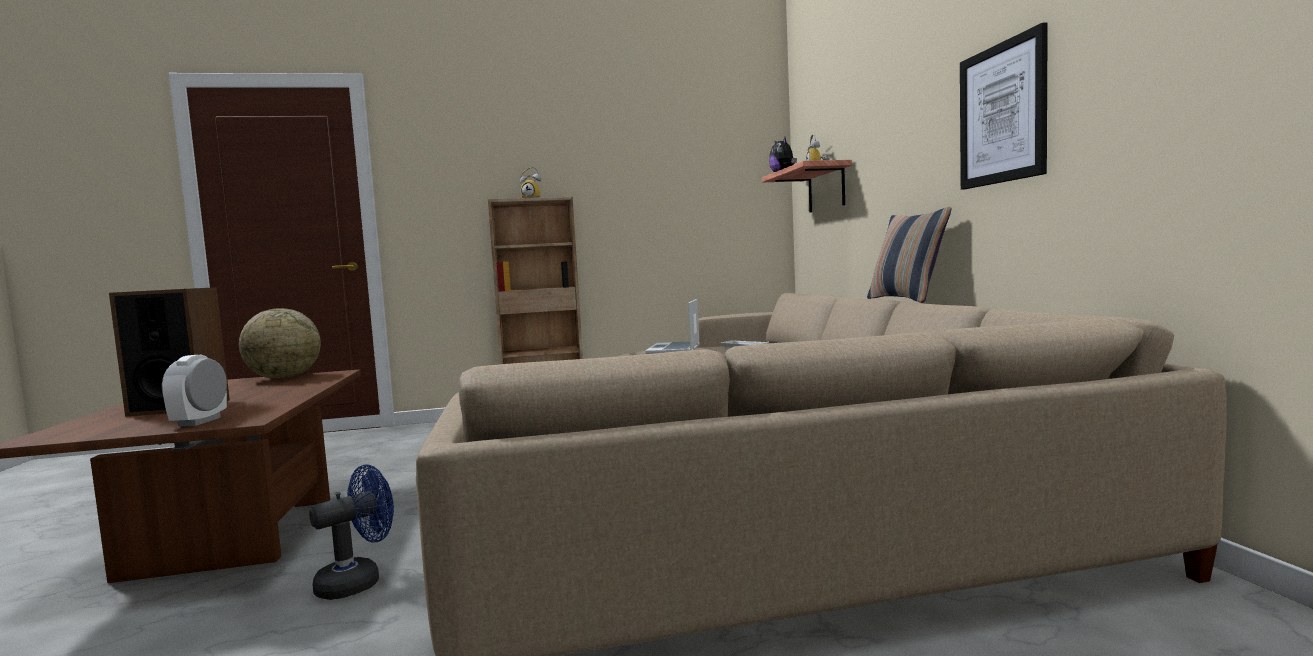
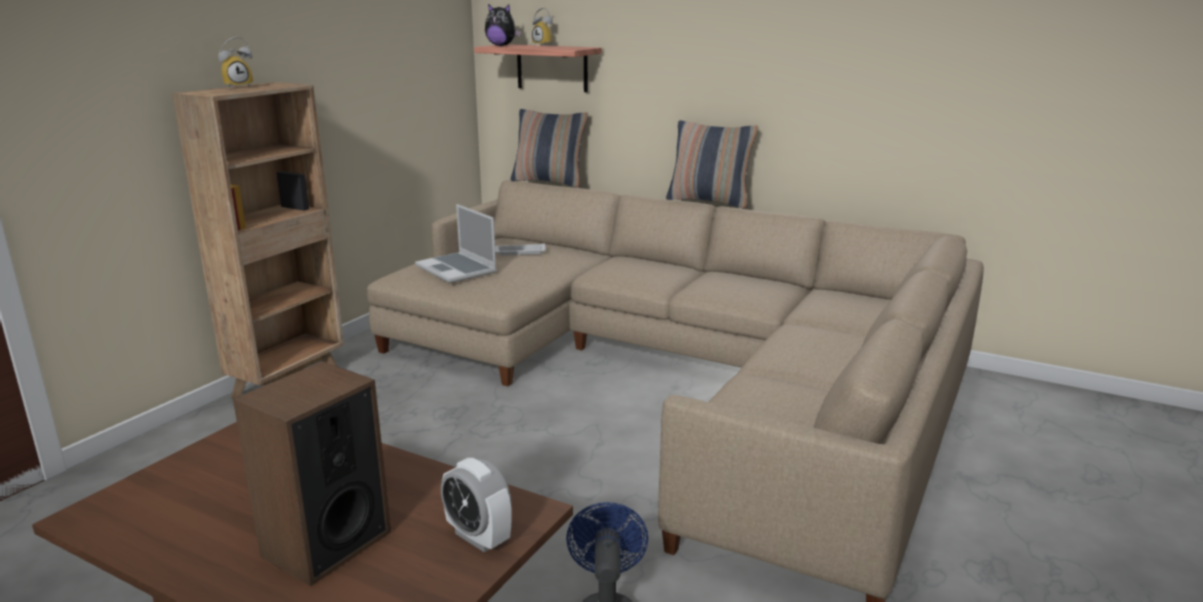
camera: 50 degrees left, 15 degrees up
(284, 378) = (220, 455): globe -> none
(812, 293) = (549, 182): none -> pillow
(1002, 114) = (814, 60): picture -> none

